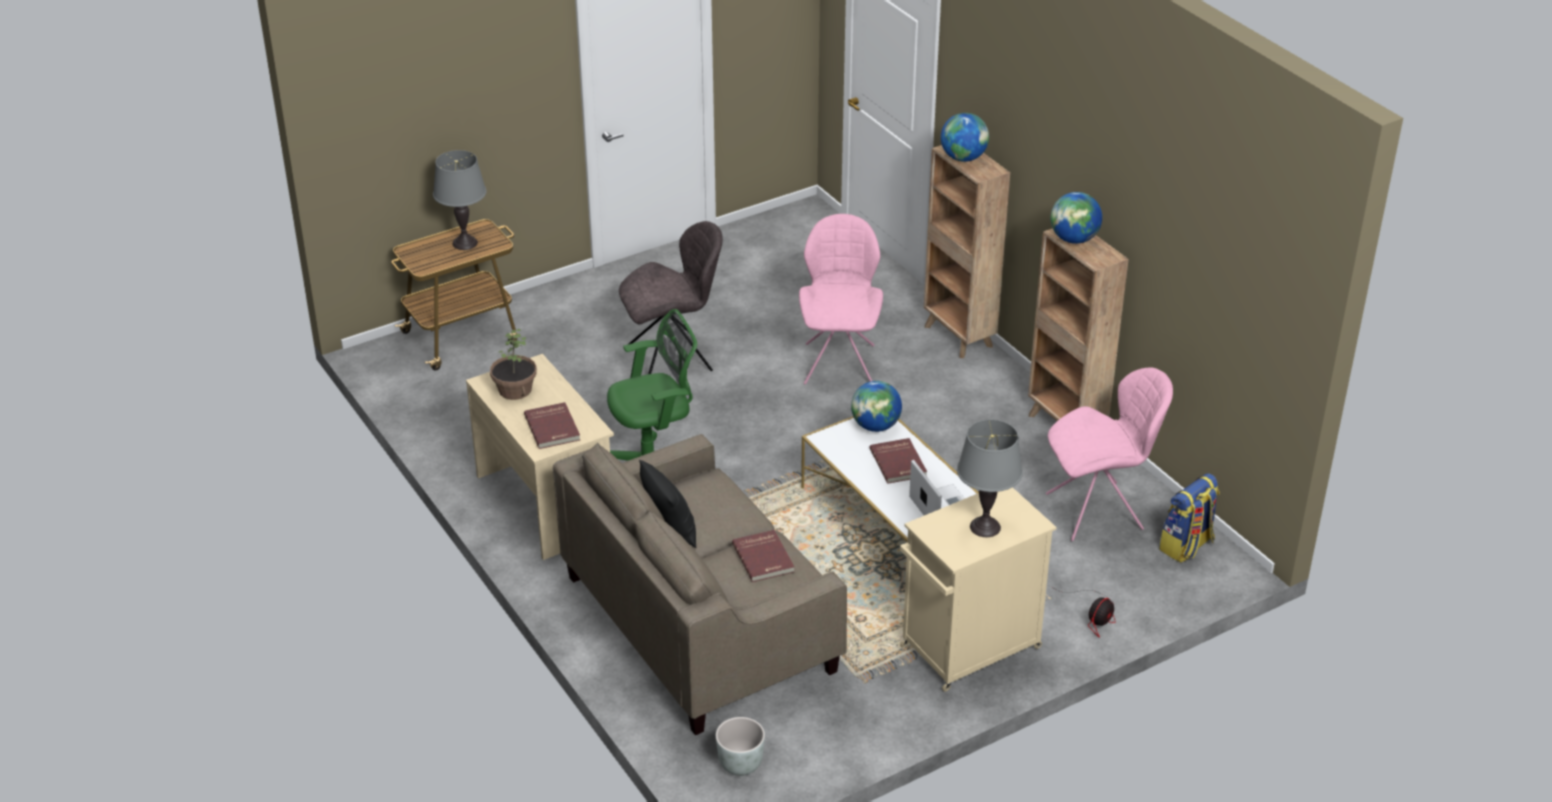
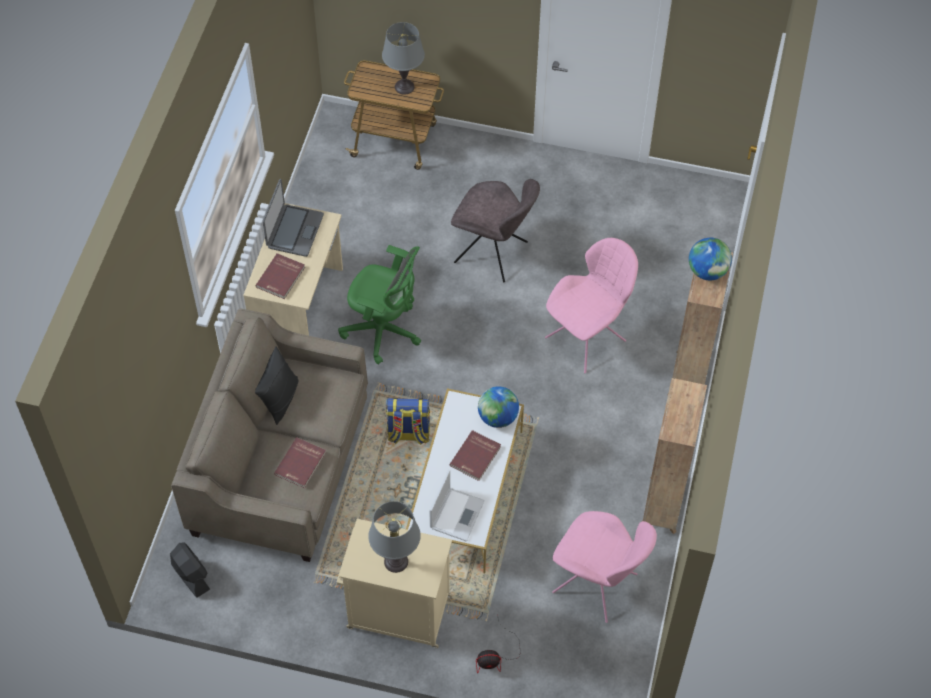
camera: 45 degrees right, 20 degrees up
(514, 390) = (294, 231): potted plant -> laptop
(740, 765) = (190, 575): grey planter -> black fan
(1074, 239) = (682, 401): globe -> none
(1187, 546) = (616, 658): backpack -> backpack (408, 434)

